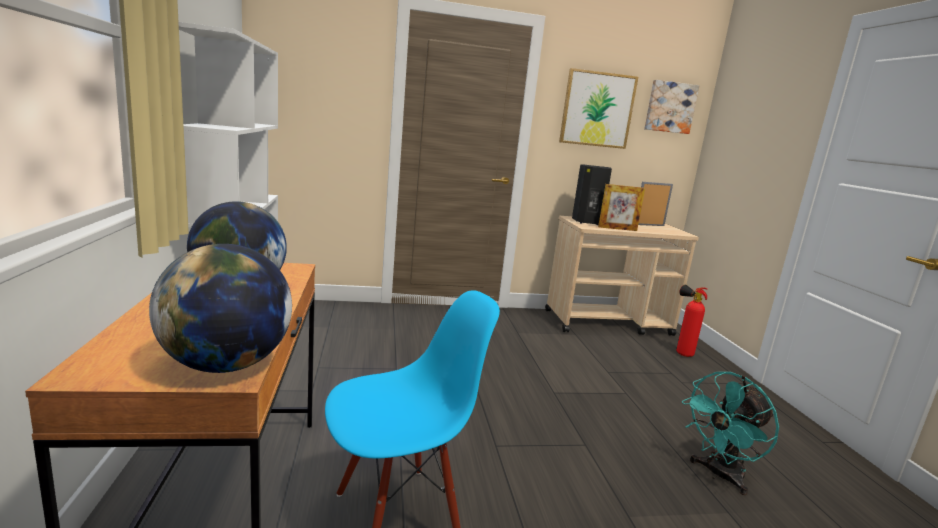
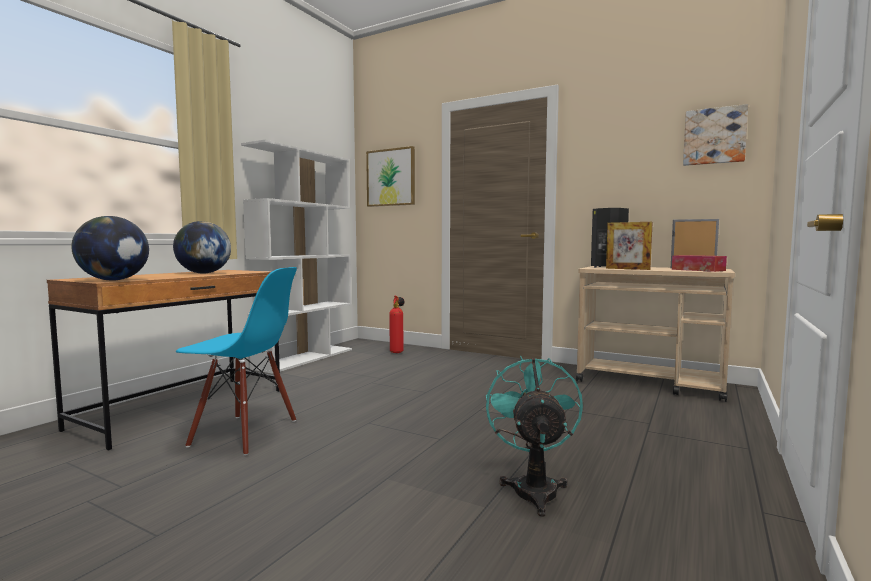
camera: 40 degrees right, 10 degrees down
(597, 109) = (623, 155): picture -> picture (391, 177)
(664, 230) = (698, 270): none -> tissue box
(681, 353) = (702, 414): fire extinguisher -> fire extinguisher (397, 352)
(719, 475) = (533, 487): turquoise fan -> turquoise fan turned 90 degrees clockwise

